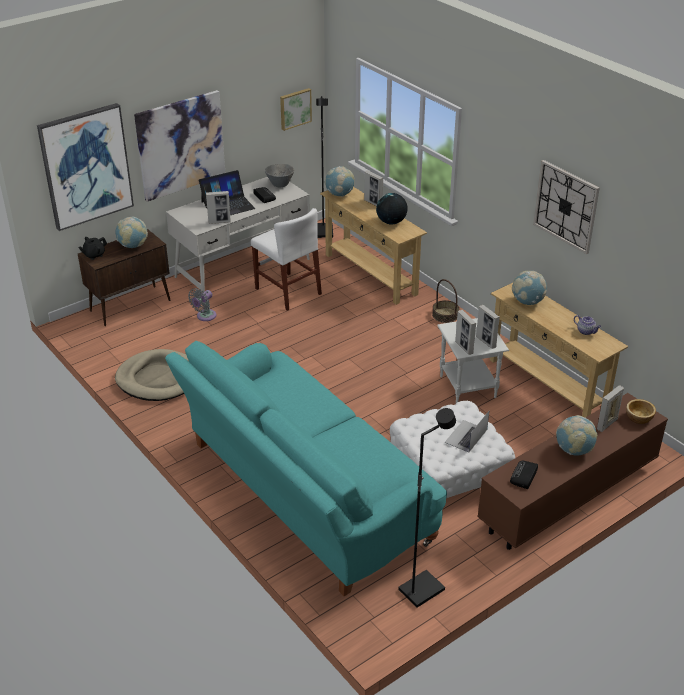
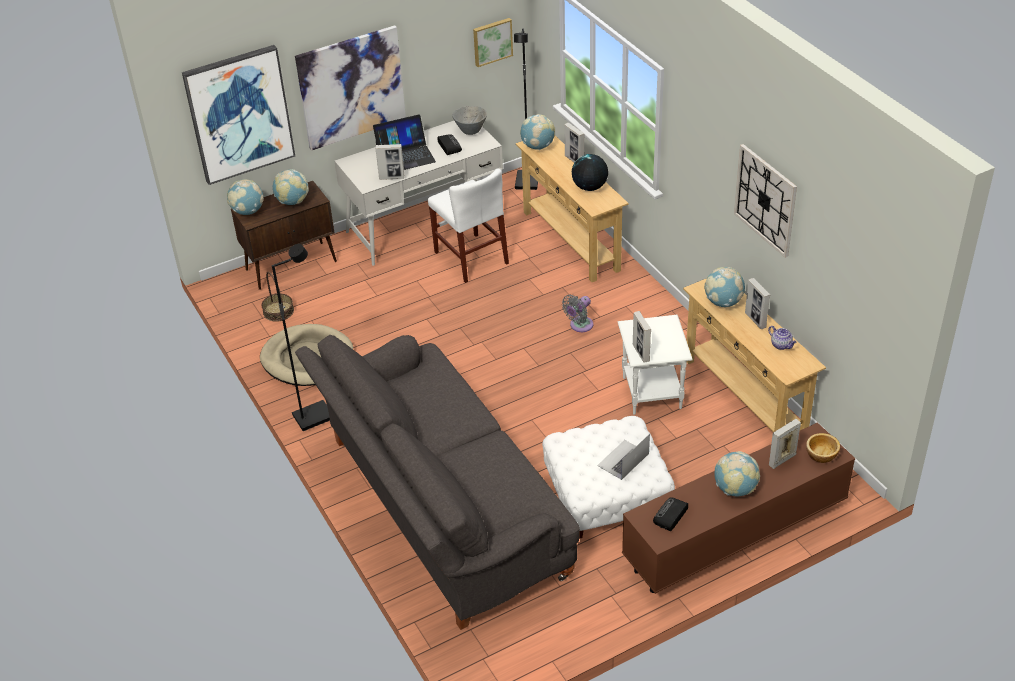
camera: 10 degrees right, 5 degrees up
(94, 255) = (248, 211): black teapot -> globe
(205, 316) = (371, 284): grey fan -> grey fan (579, 326)
(303, 495) = (440, 509): turquoise sofa -> grey sofa
(421, 589) = (545, 629): black floor lamp -> black floor lamp (313, 416)
(445, 315) = (646, 299): basket -> basket (278, 311)
(486, 342) = (668, 347): picture frame -> picture frame (755, 320)

